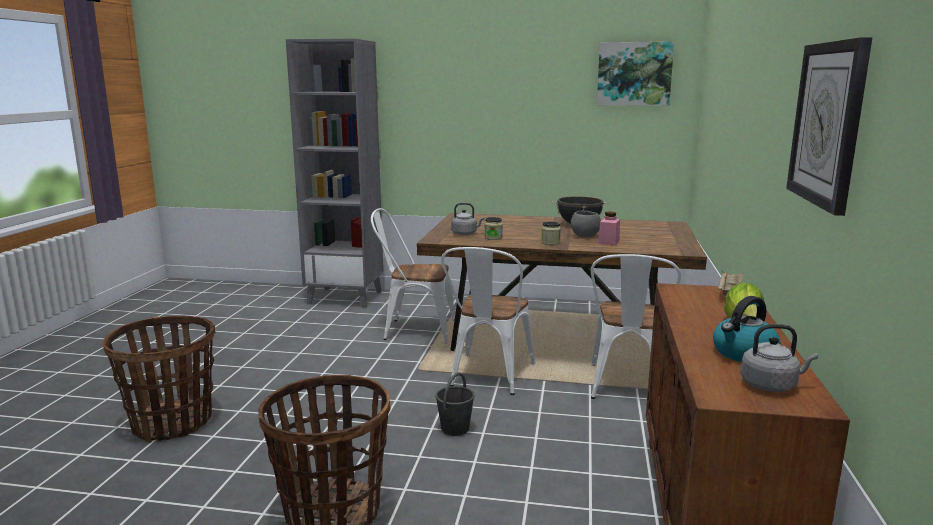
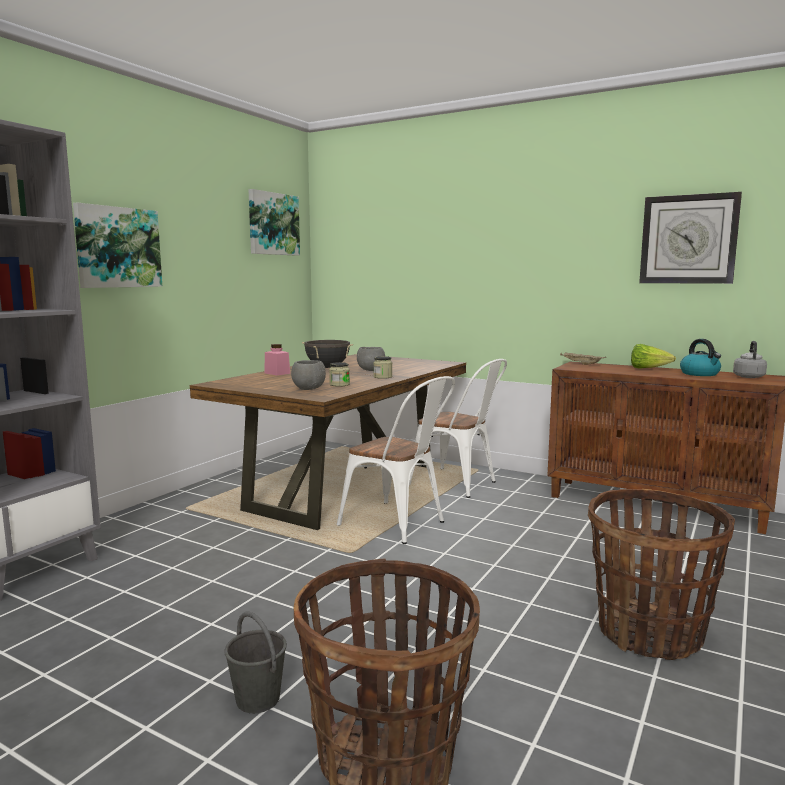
camera: 70 degrees left, 5 degrees down
(413, 330) = (229, 540): white chair -> none
(452, 103) = (118, 247): none -> picture
(455, 428) = (499, 555): grey bucket -> grey bucket (257, 698)
(465, 233) = (308, 388): grey kettle -> grey bowl
(608, 242) = (400, 369): pink jar -> pink jar (277, 373)

